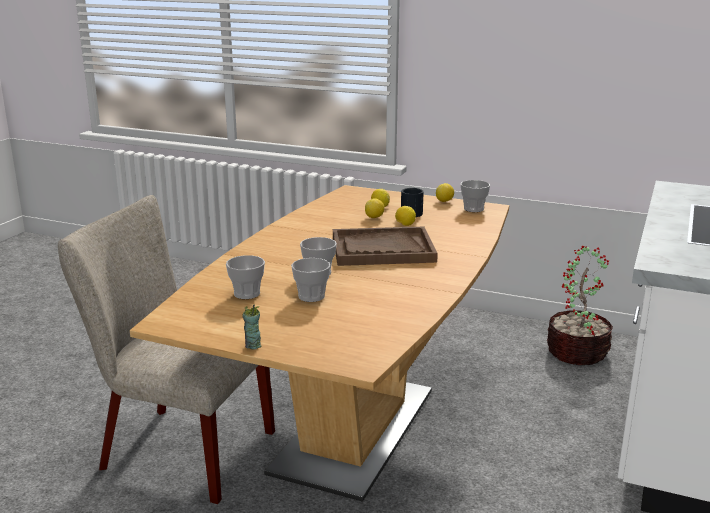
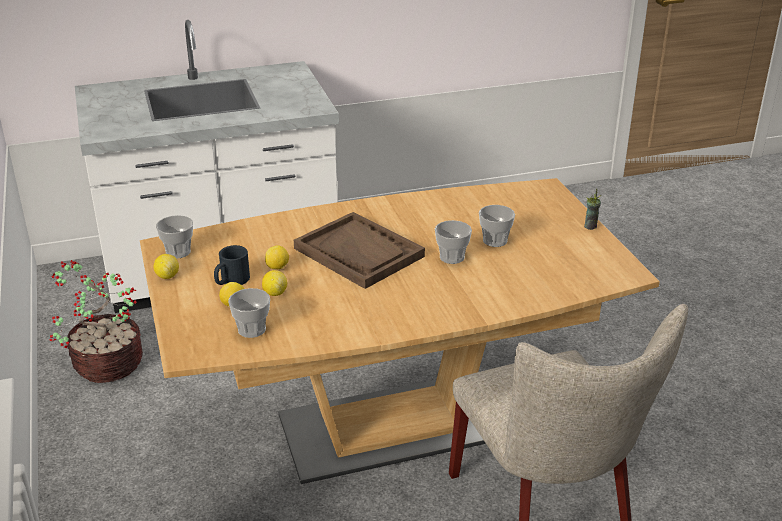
camera: 130 degrees left, 10 degrees up
(247, 293) = (535, 267): cup -> cup (252, 329)

